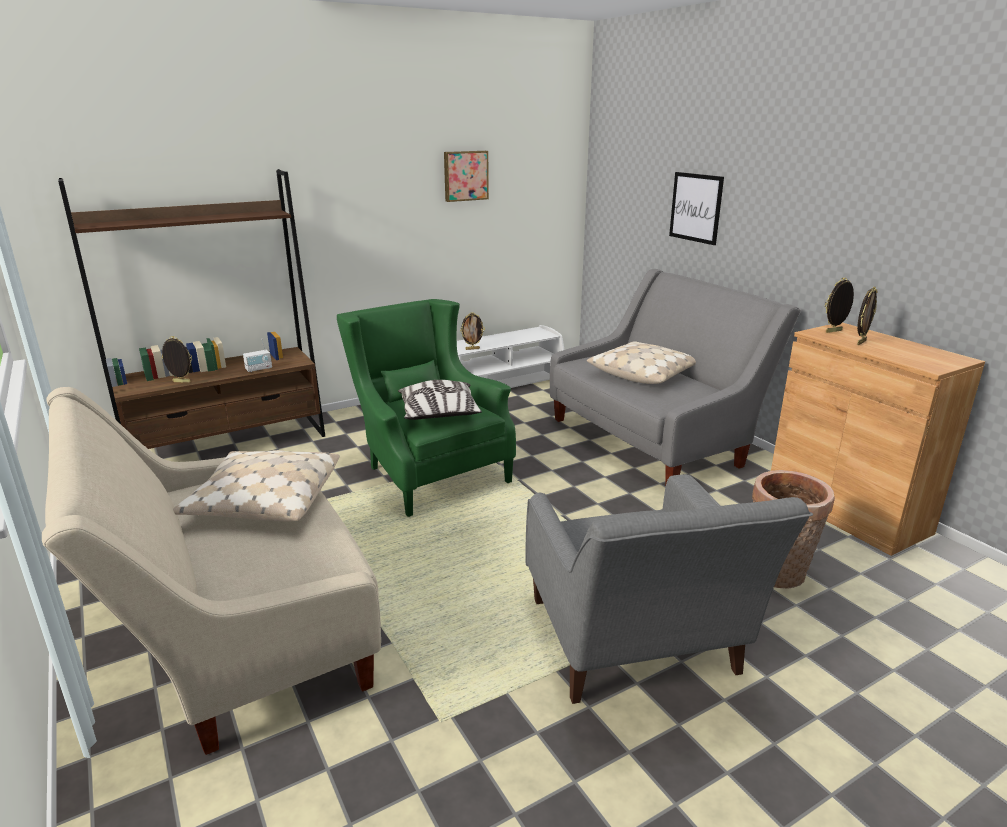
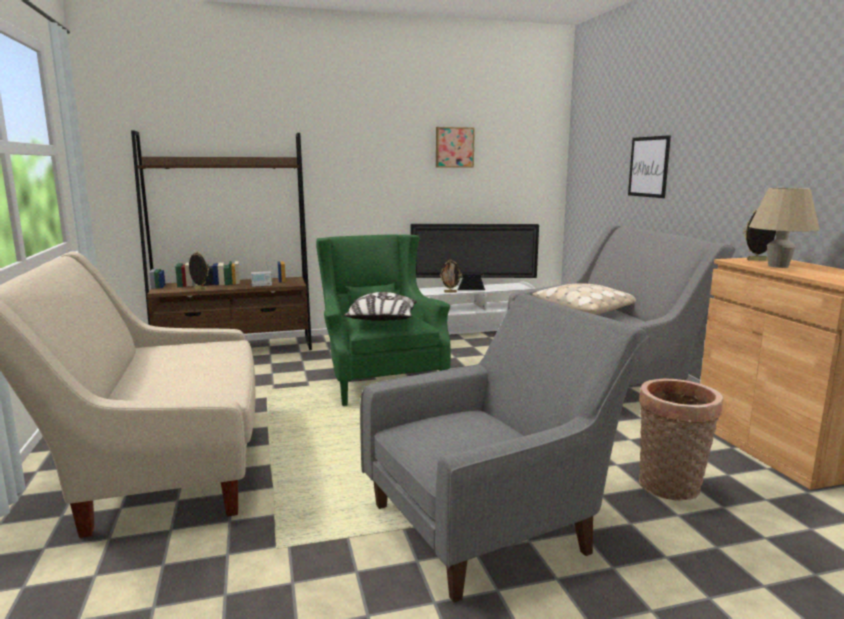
camera: 15 degrees right, 10 degrees down
(264, 501) = (200, 356): beige pillow -> none
(495, 342) = (473, 289): none -> television
(636, 646) = (490, 523): grey armchair -> grey armchair turned 120 degrees counterclockwise
(860, 342) = (778, 266): picture frame -> beige table lamp

